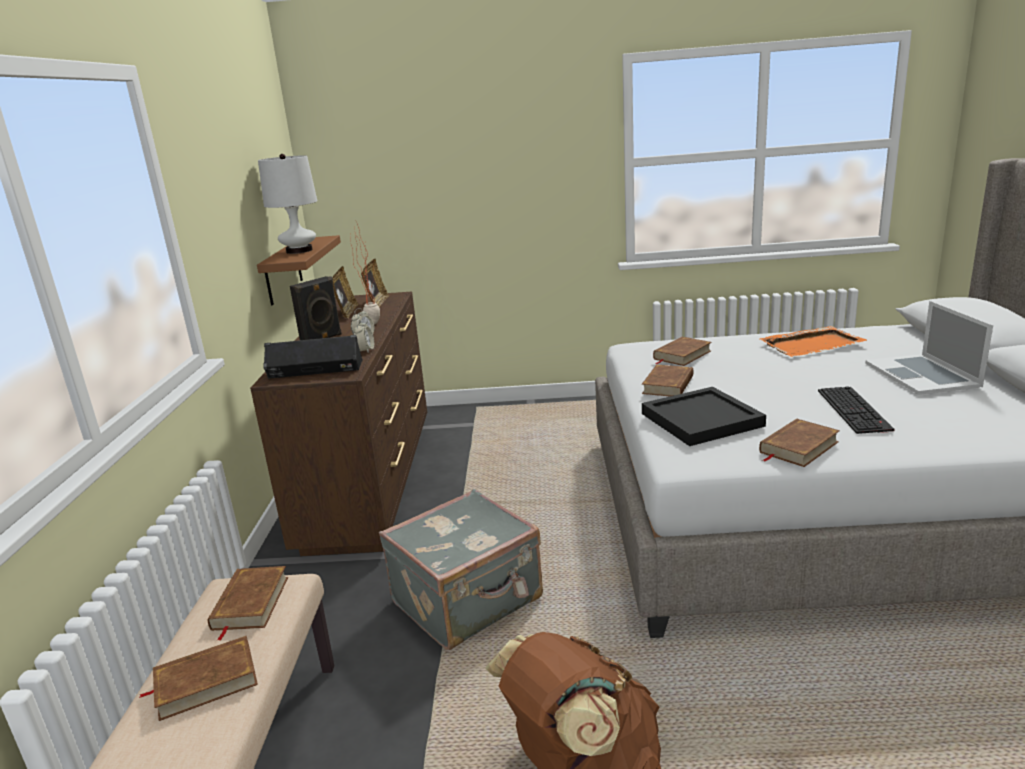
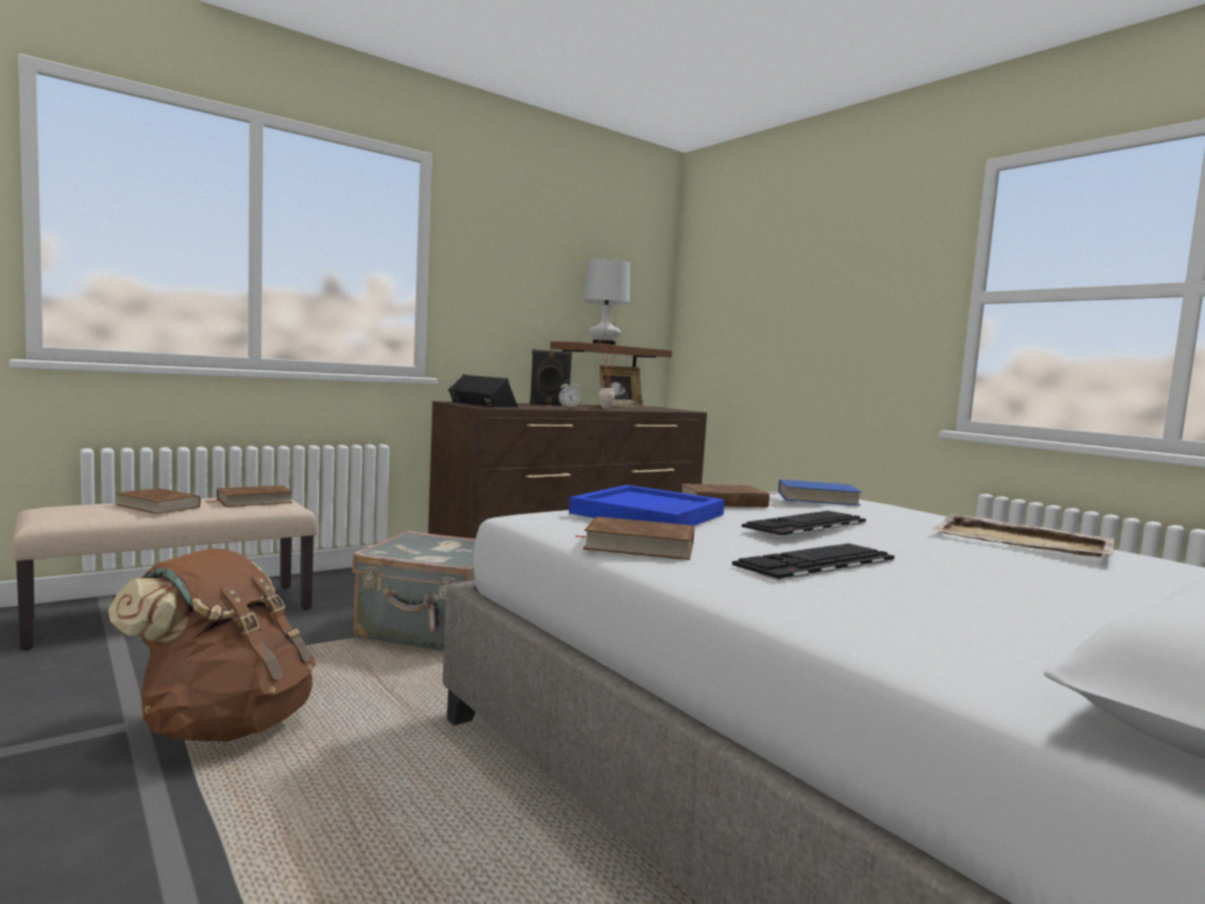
camera: 50 degrees right, 15 degrees down
(365, 350) = (540, 408): alarm clock -> none
(377, 303) = (655, 409): picture frame -> none
(681, 355) = (817, 498): brown book -> blue book
(703, 420) = (648, 514): black tray -> blue tray
(762, 383) = (806, 525): none -> keyboard
(812, 344) = (1023, 542): orange tray -> beige tray
(922, 374) = (1070, 593): laptop -> none

